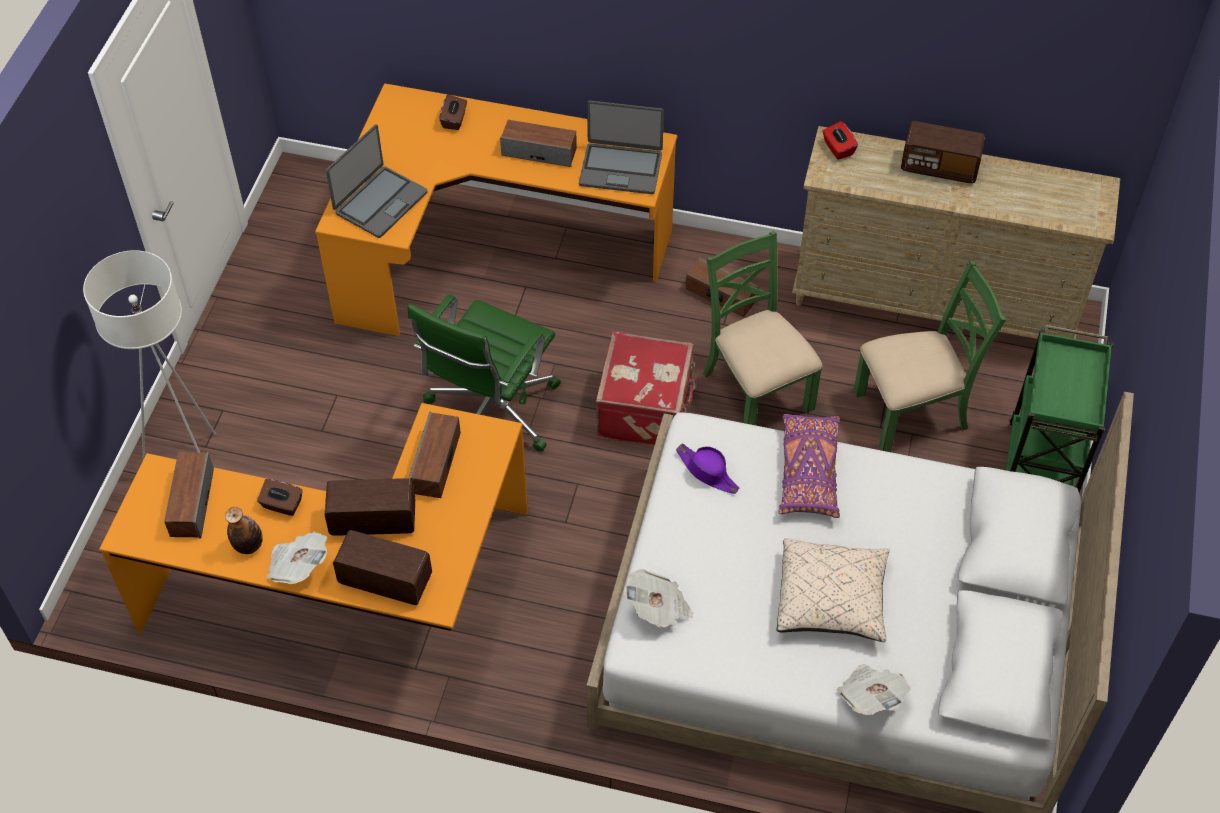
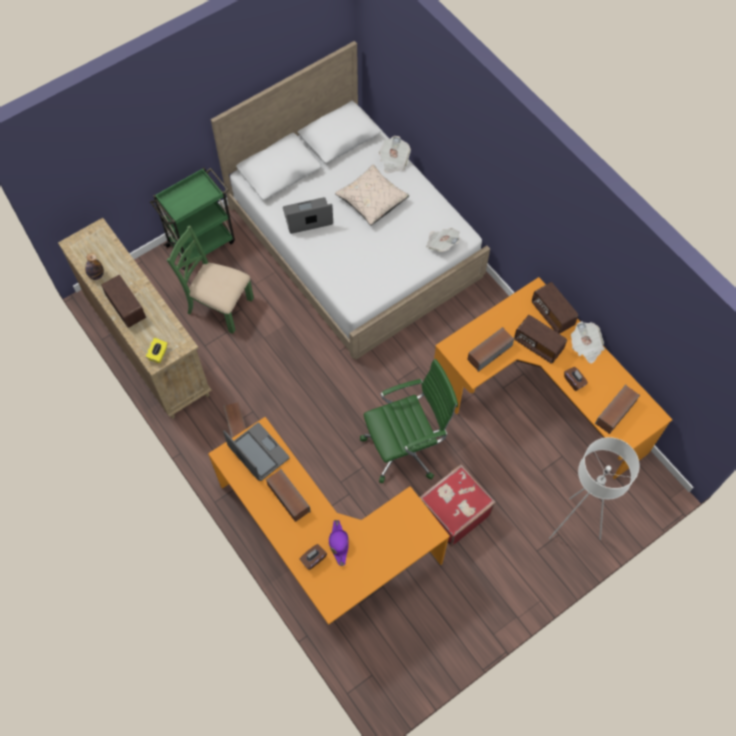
camera: 140 degrees left, 10 degrees up
(248, 545) = (602, 372): bottle -> bottle (96, 275)
(380, 202) = (400, 529): laptop -> laptop (308, 217)
(646, 409) = (332, 394): red suitcase -> red suitcase (452, 511)
(707, 472) = (367, 283): purple hat -> purple hat (339, 543)
(756, 390) = (274, 366): green chair -> none
(808, 472) = (326, 253): purple pillow -> none
(838, 148) = (158, 354): red tissue box -> yellow tissue box

